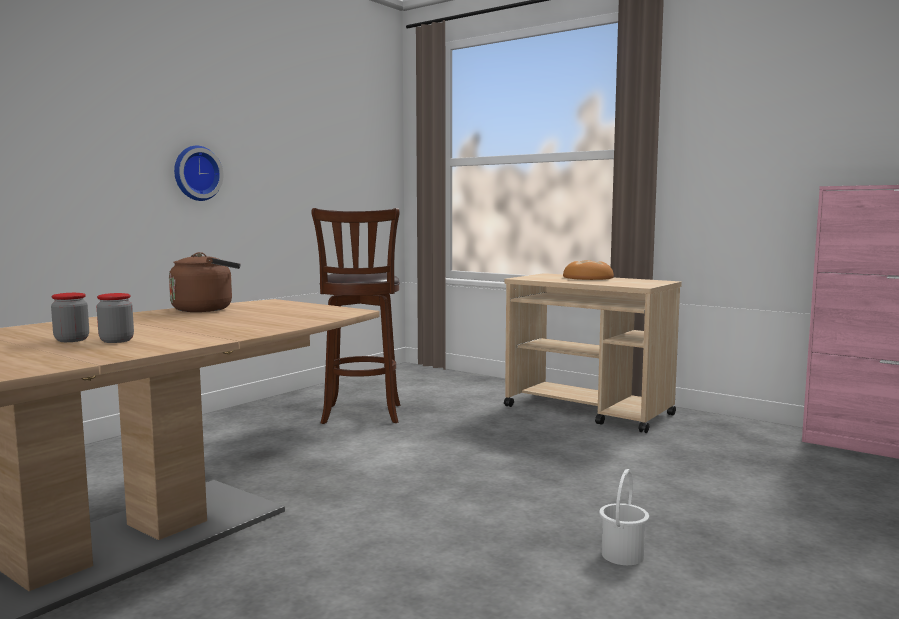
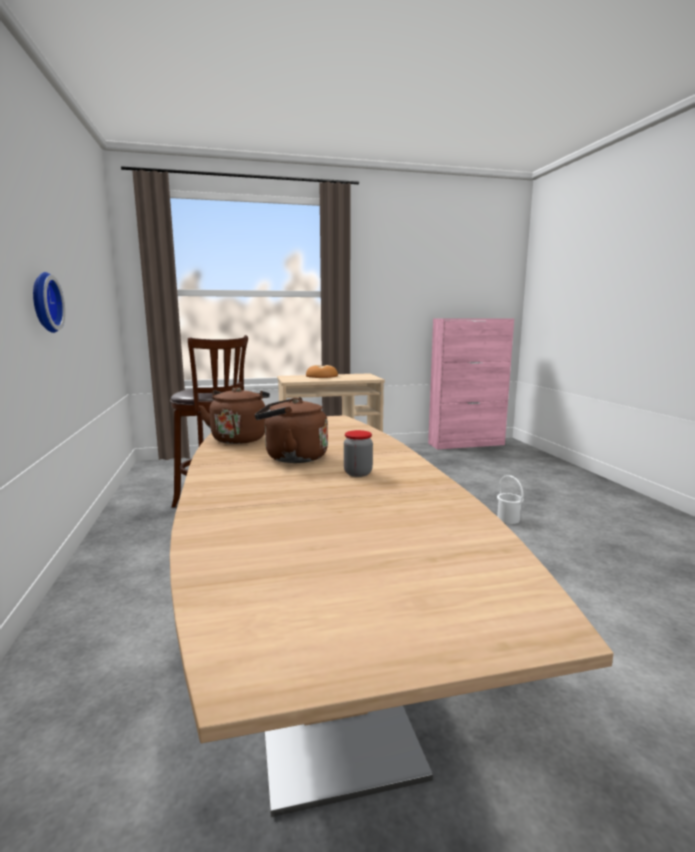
camera: 50 degrees left, 5 degrees up
(72, 340) = (327, 483): jar -> none
(153, 325) = (292, 457): none -> brown kettle

